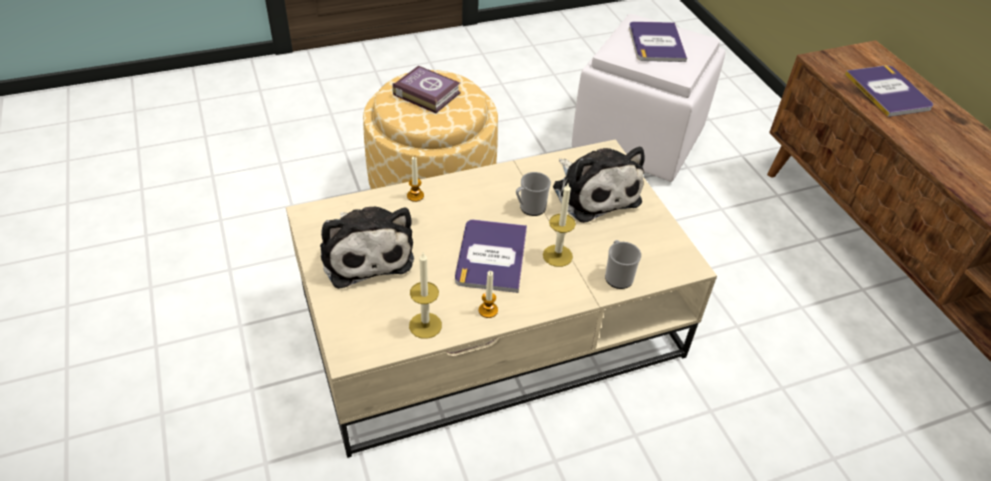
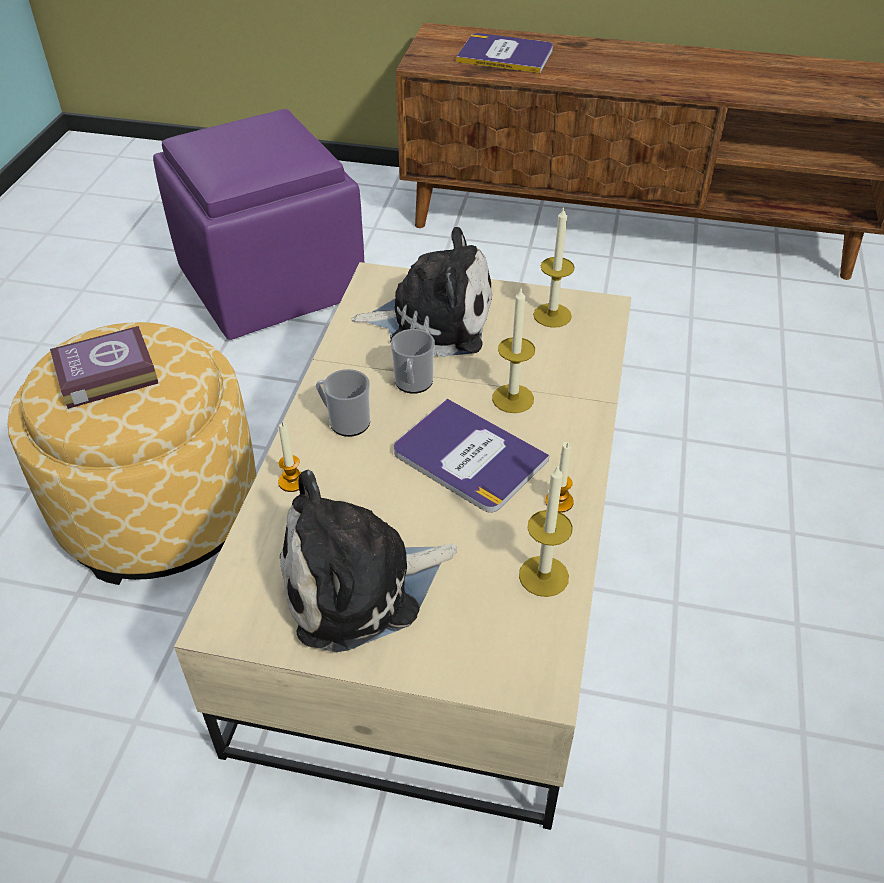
camera: 55 degrees left, 0 degrees up
(365, 253) = (359, 585): plush toy -> plush toy turned 150 degrees clockwise
(617, 275) = (580, 366): mug -> mug (345, 421)
(640, 138) = (271, 282): white ottoman -> purple ottoman
(654, 243) = (552, 315): none -> candle
(656, 43) = (248, 146): book -> none

